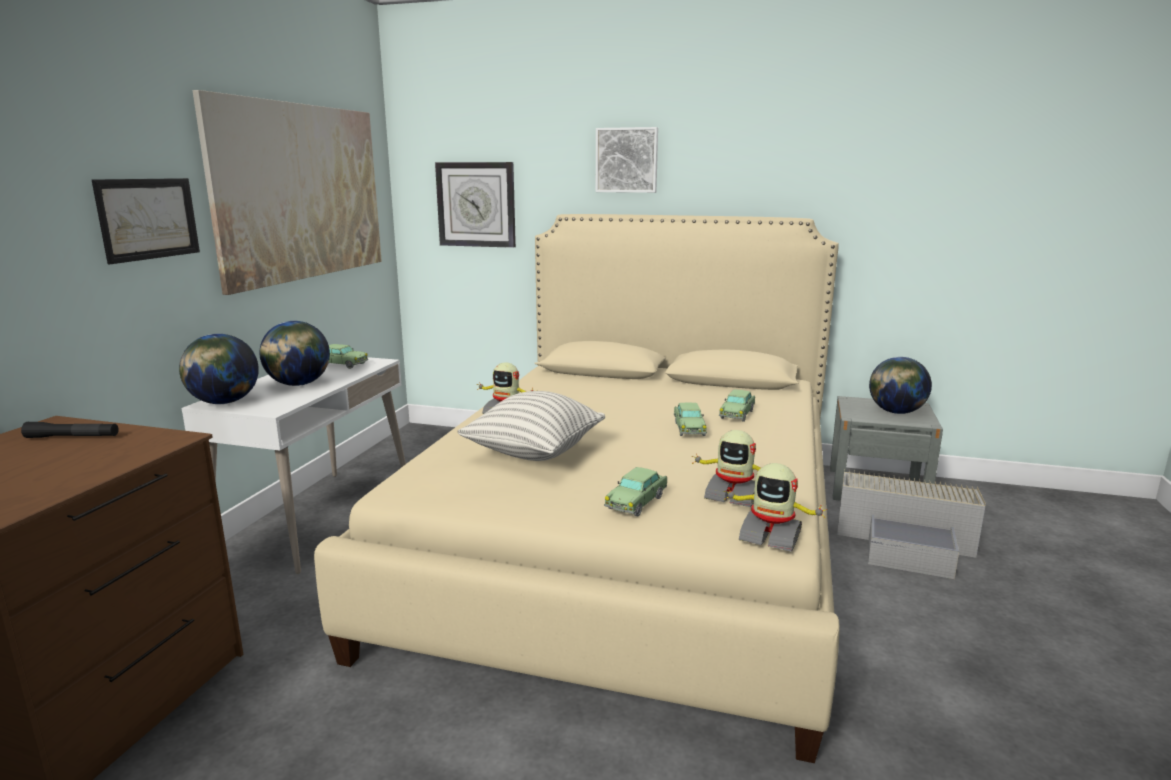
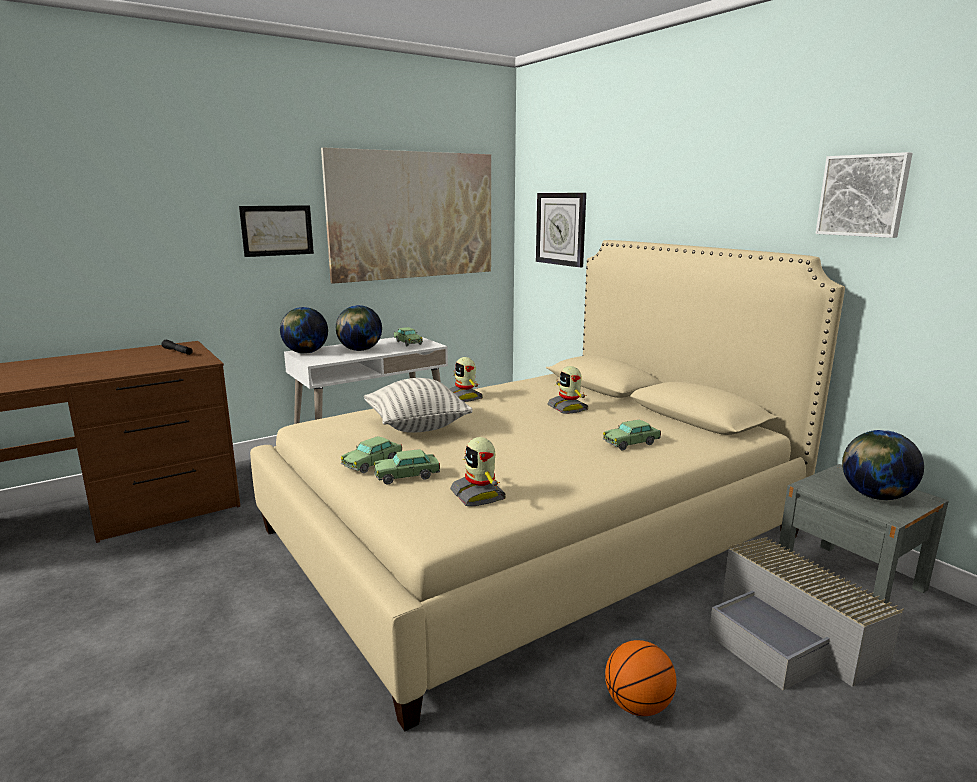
camera: 40 degrees right, 0 degrees up
(627, 160) = (666, 191): picture -> picture (863, 195)
(689, 428) = (562, 442): toy car -> toy car (372, 463)
(770, 535) = (437, 528): toy robot -> toy robot (568, 408)
(909, 637) = (638, 705): none -> basketball

